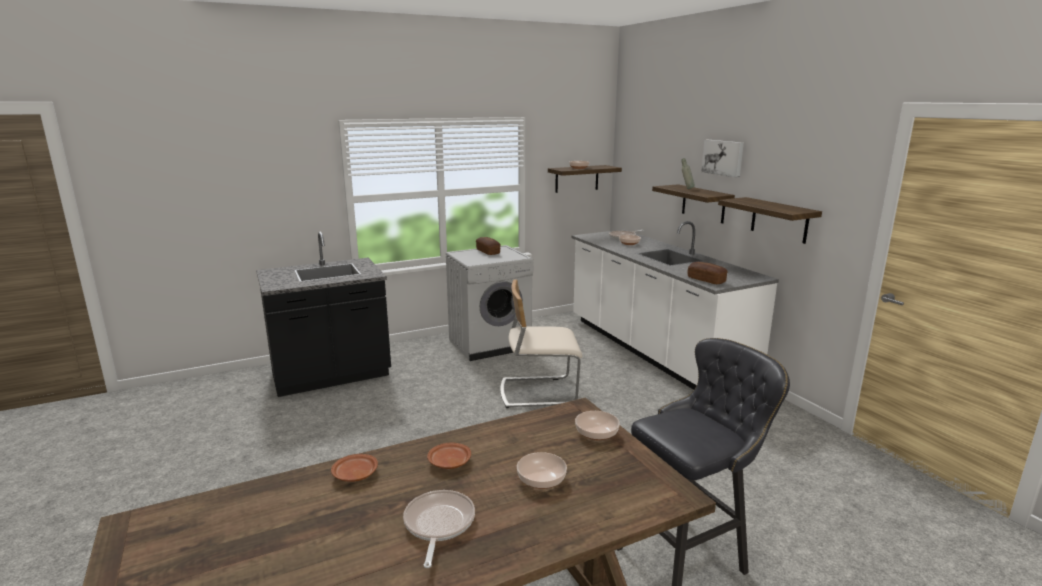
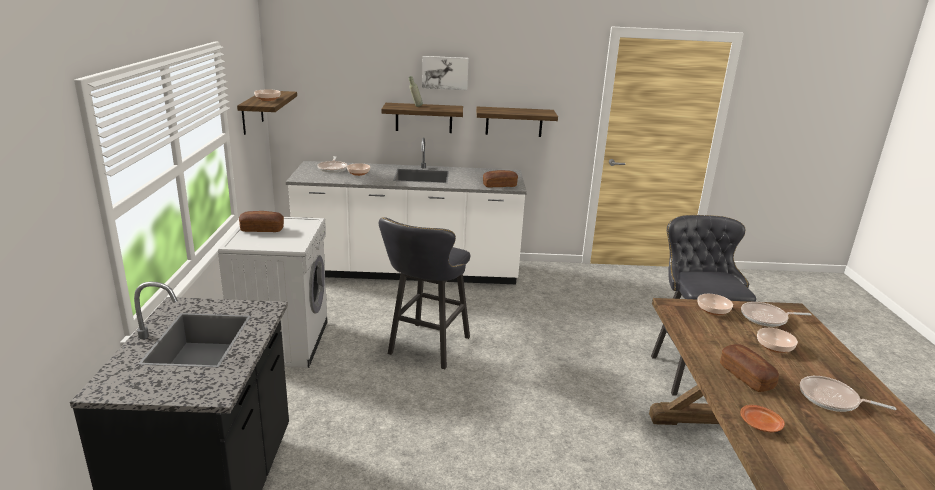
camera: 65 degrees left, 5 degrees up
(449, 462) = (746, 376): brown plate -> bread
(538, 392) = (425, 350): beige chair -> black stool
(621, 472) = (766, 318): none -> frying pan

